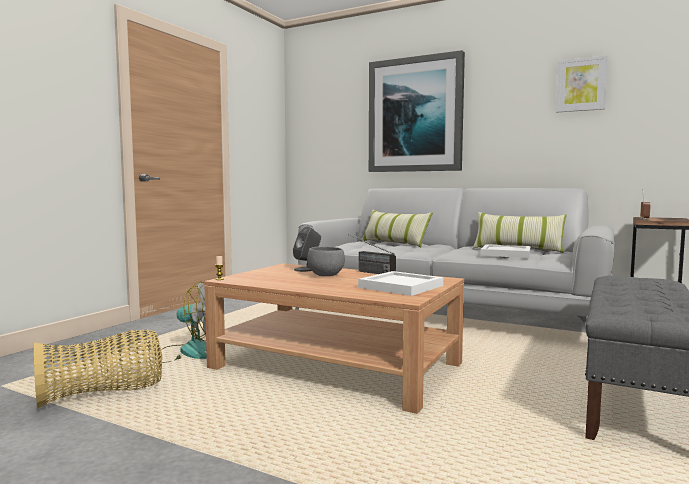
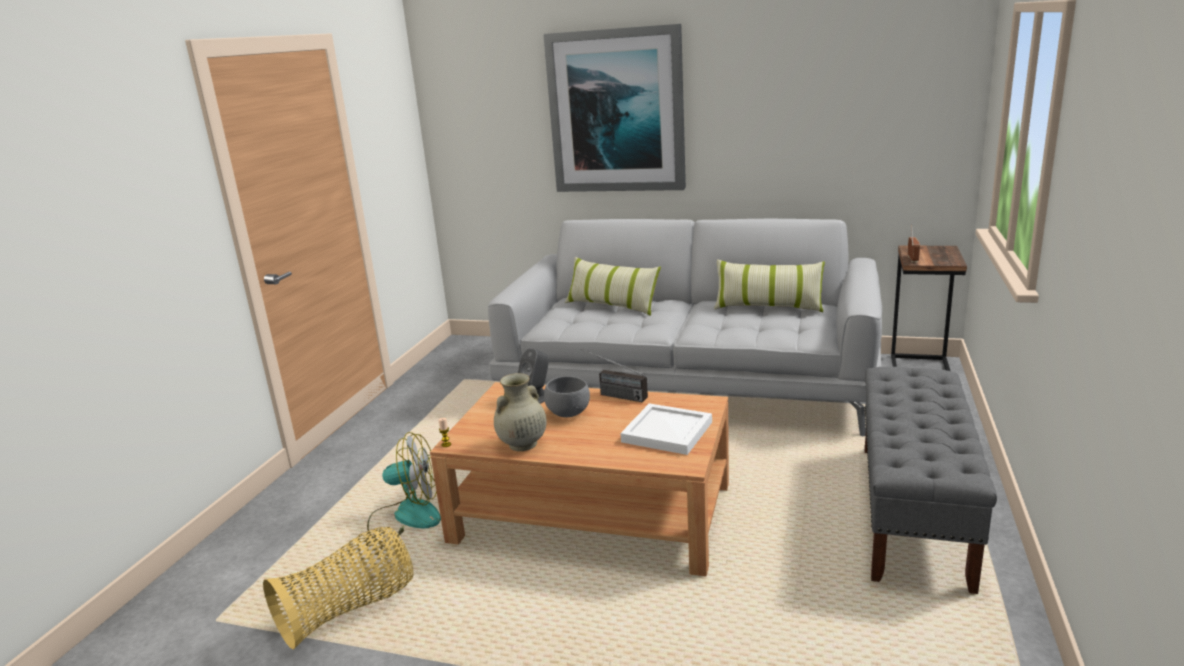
camera: 10 degrees left, 15 degrees up
(277, 283) = (522, 444): none -> beige vase
(505, 254) = (758, 326): white tray -> none
(581, 85) = (837, 77): picture -> none

